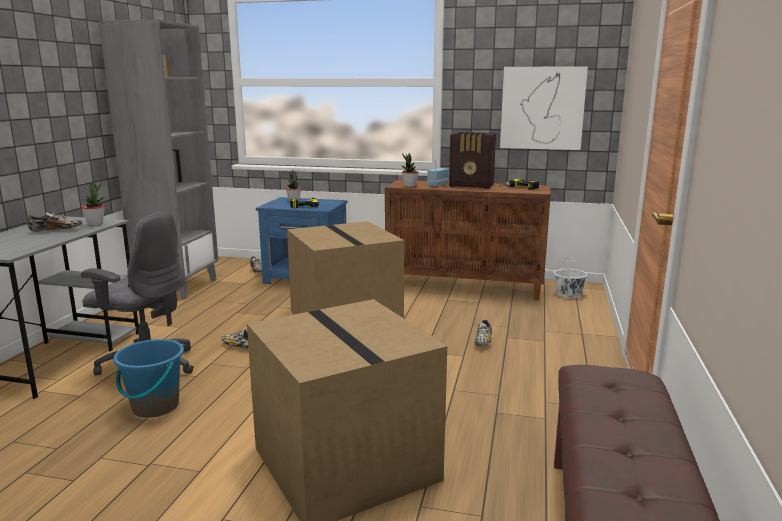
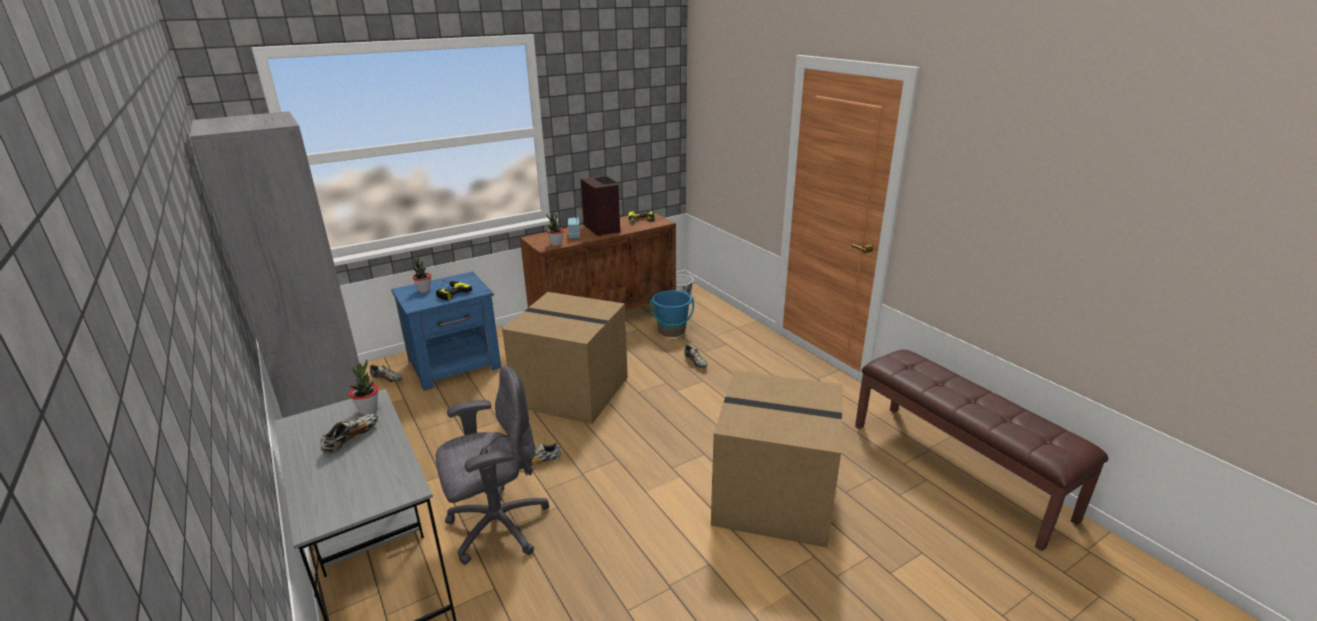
camera: 45 degrees left, 10 degrees up
(155, 407) = (581, 550): blue bucket -> blue bucket (671, 331)
(472, 186) = (602, 228): radio -> radio turned 90 degrees counterclockwise
(542, 108) = (630, 143): picture -> none

